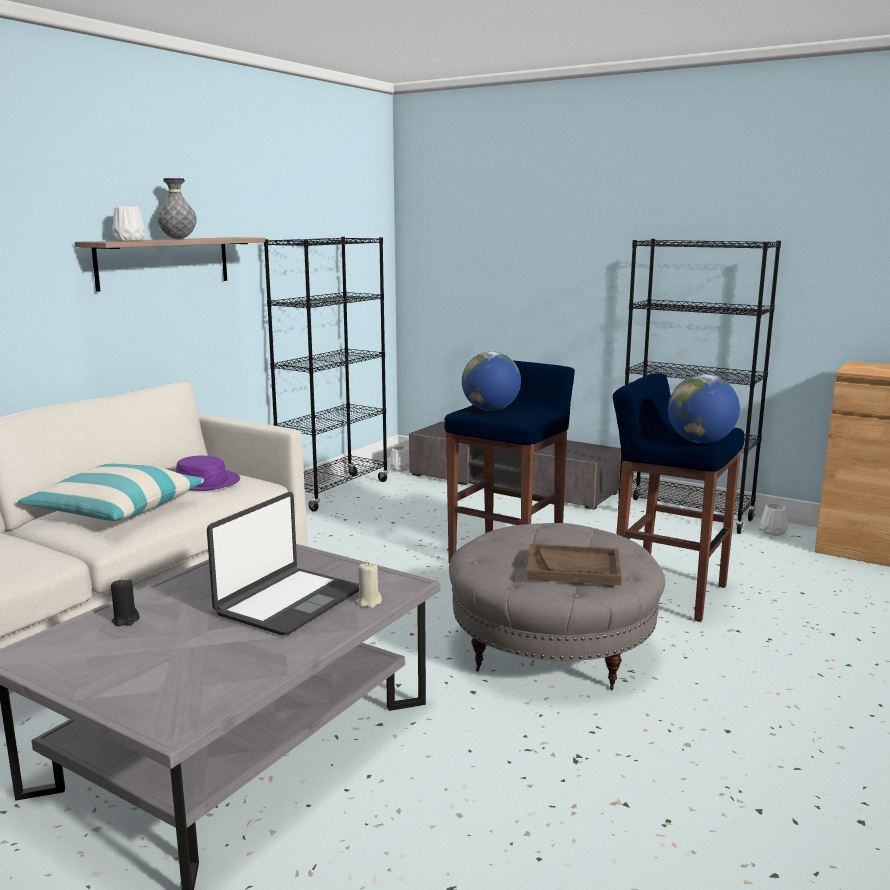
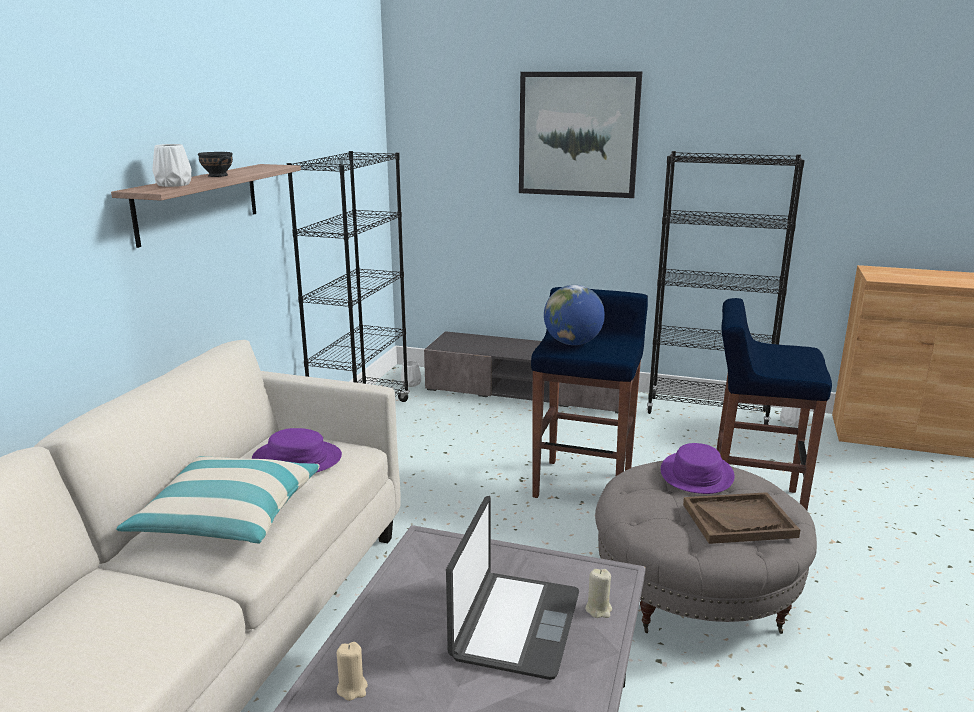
camera: 15 degrees left, 5 degrees up
(126, 620) = (352, 688): black candle -> beige candle
(178, 239) = (217, 176): grey vase -> black bowl
(564, 224) = (578, 134): none -> picture
(567, 533) = (697, 474): none -> purple hat
(700, 442) = (806, 371): globe -> none

